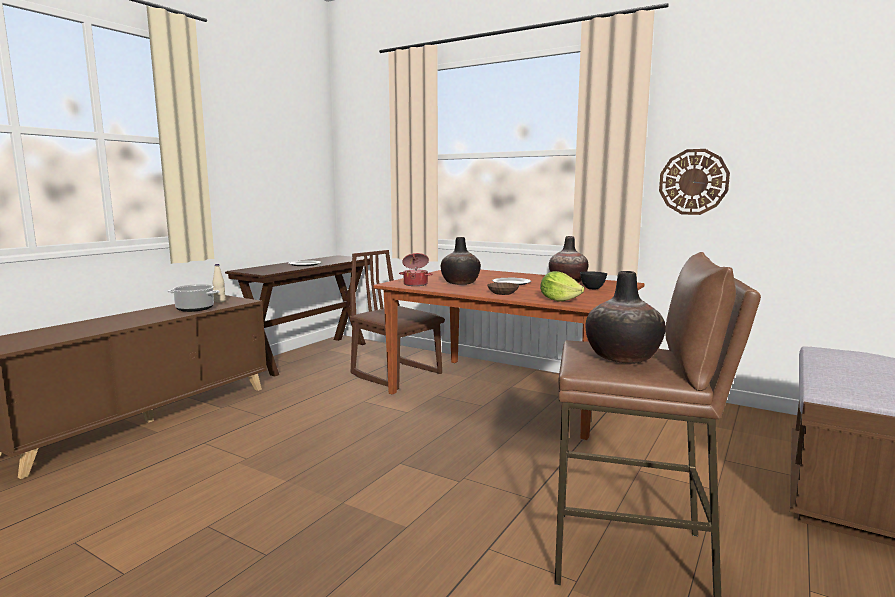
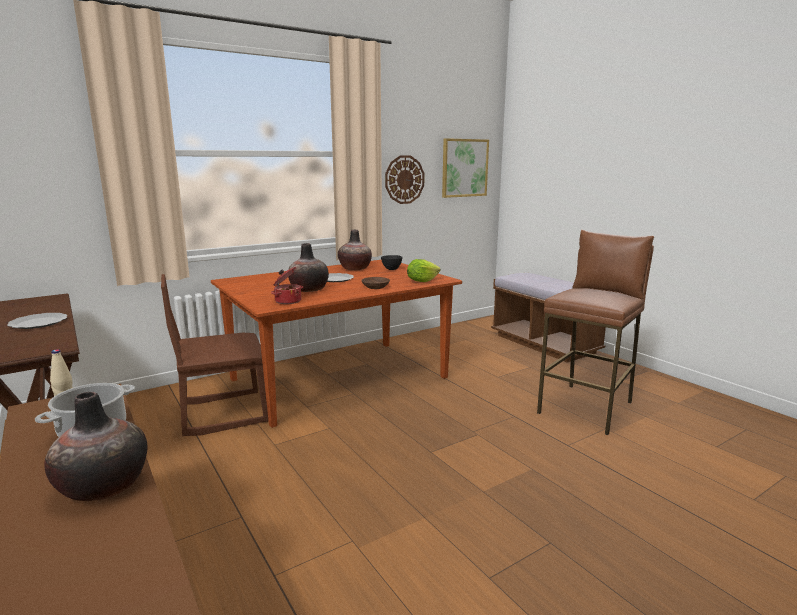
camera: 65 degrees left, 5 degrees up
(623, 357) = (601, 296): vase -> vase (104, 486)
(822, 164) = (464, 168): none -> picture

